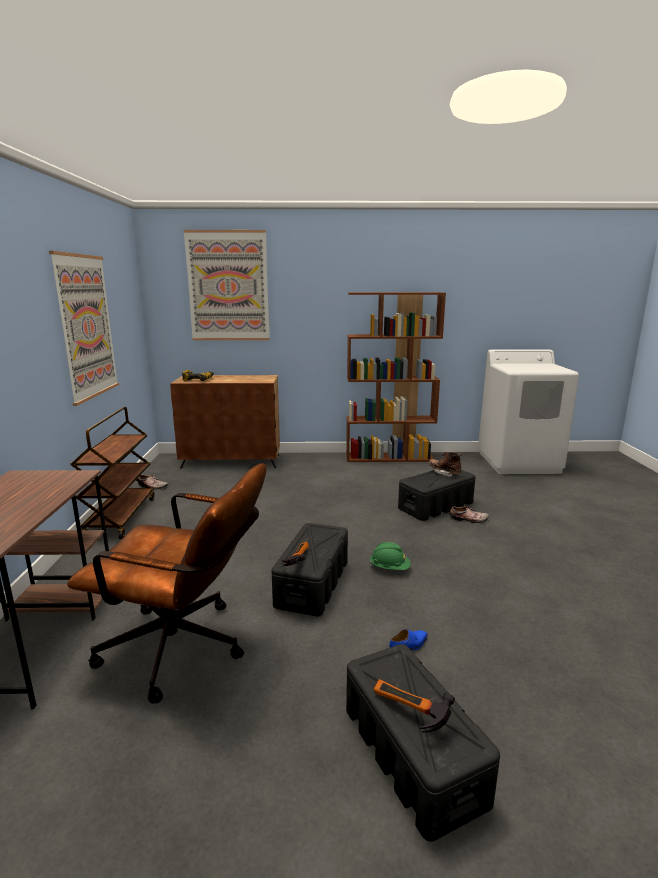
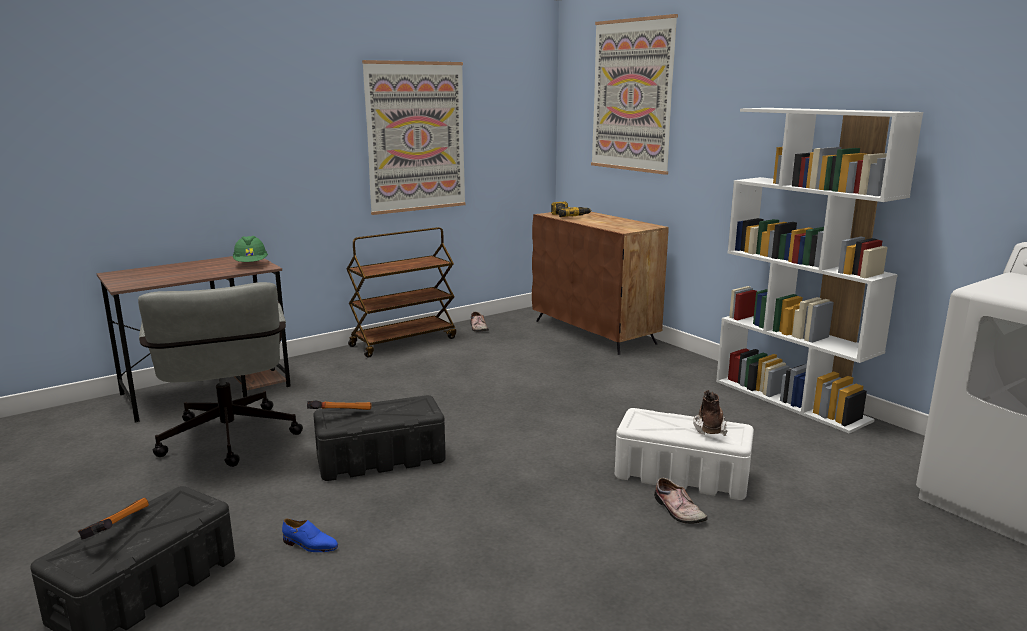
camera: 55 degrees right, 0 degrees up
(185, 649) = (229, 442): brown office chair -> grey office chair
(389, 457) = (791, 400): brown bookcase -> white bookcase
(390, 568) = (460, 490): green hard hat -> green hard hat (251, 264)
(435, 506) = (680, 475): black storage box -> white storage box

